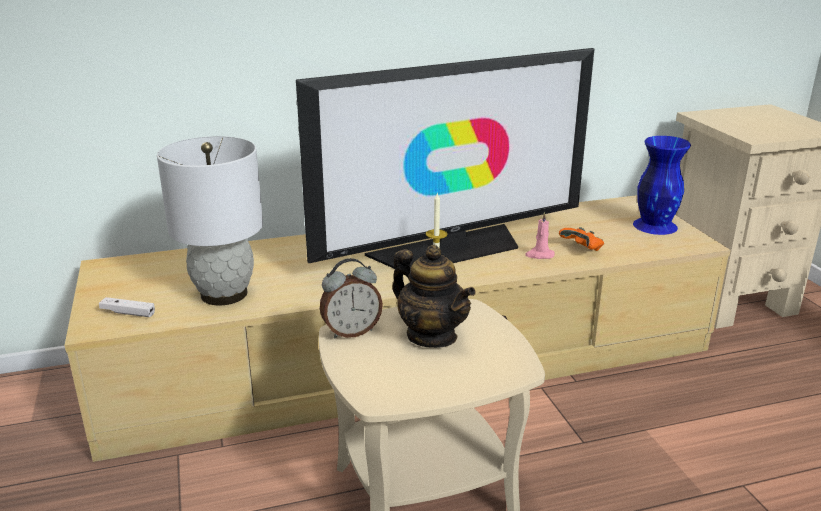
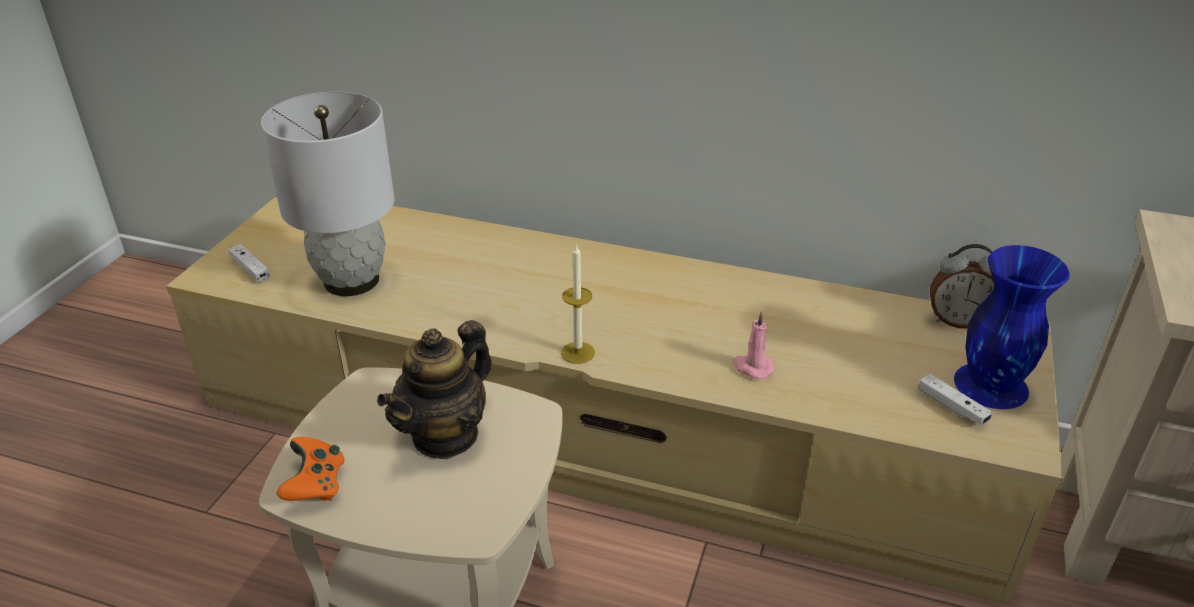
camera: 35 degrees right, 10 degrees up
(351, 332) = (377, 389): alarm clock -> alarm clock (958, 321)
(431, 336) = (445, 435): teapot -> teapot turned 45 degrees clockwise
(450, 250) = (650, 314): television -> none
(582, 249) = (824, 382): orange game controller -> orange game controller (316, 485)
(651, 239) = (952, 407): none -> white game controller

